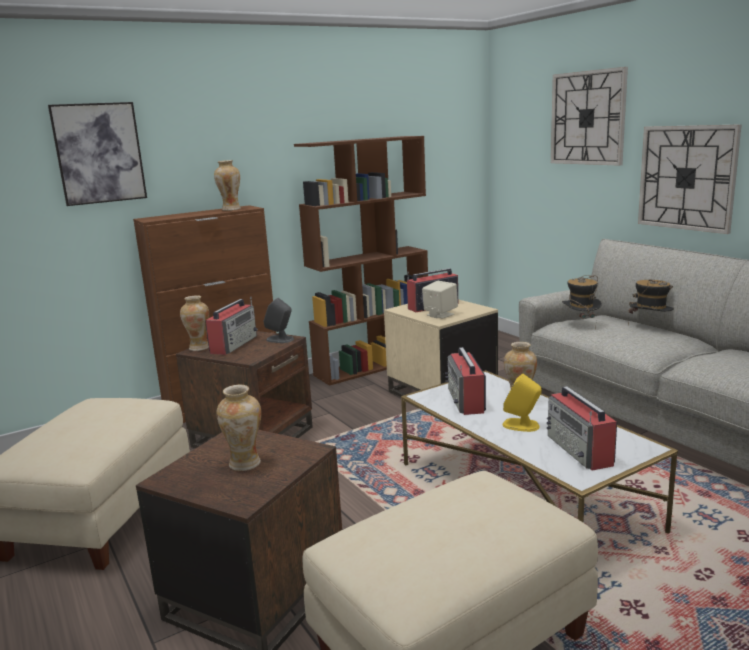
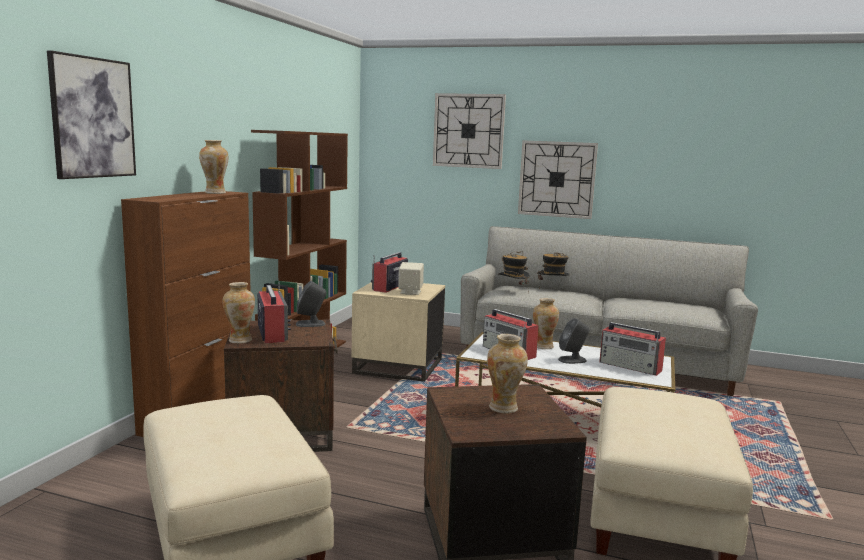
camera: 40 degrees left, 5 degrees down
(521, 425) = (572, 360): yellow speaker -> grey speaker

